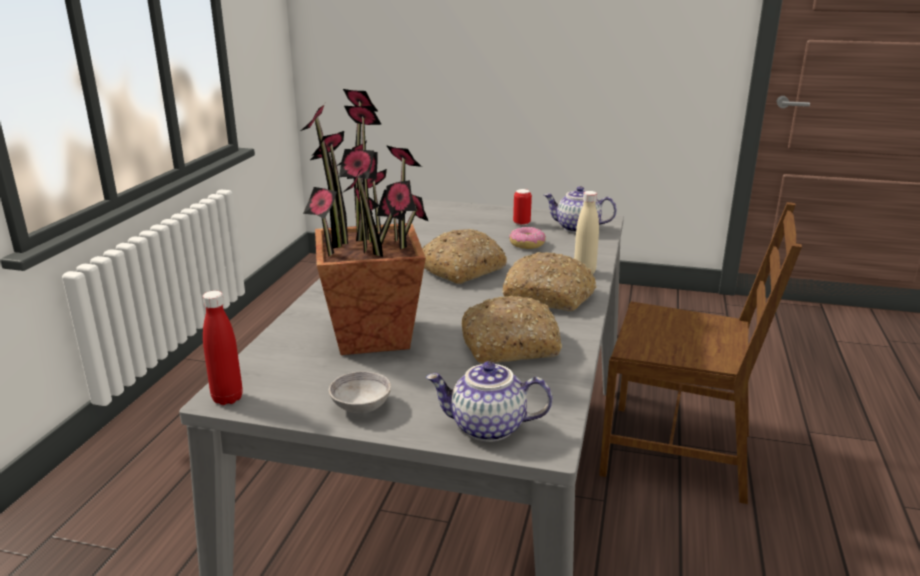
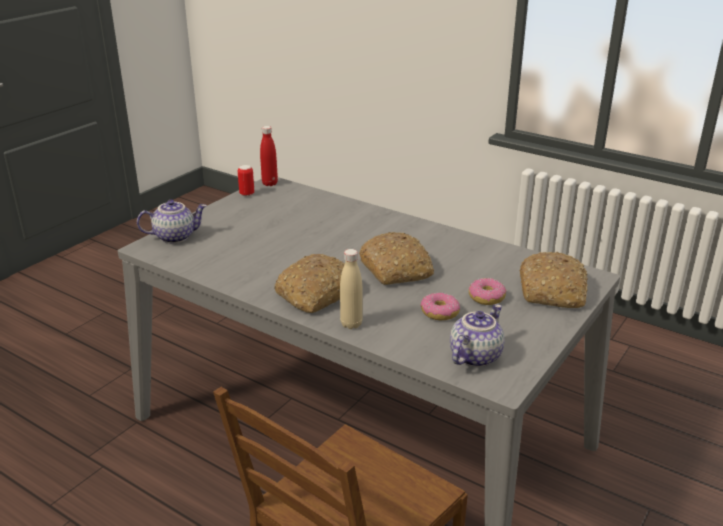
camera: 110 degrees right, 5 degrees up
(361, 406) = (230, 210): grey bowl -> none
(373, 336) = (304, 222): potted plant -> none
(484, 232) = (486, 297): none -> donut
(487, 428) = (175, 236): teapot -> teapot turned 45 degrees clockwise
(511, 345) = (253, 261): bread -> bread (553, 291)
(521, 223) = (506, 325): can -> can (247, 194)

